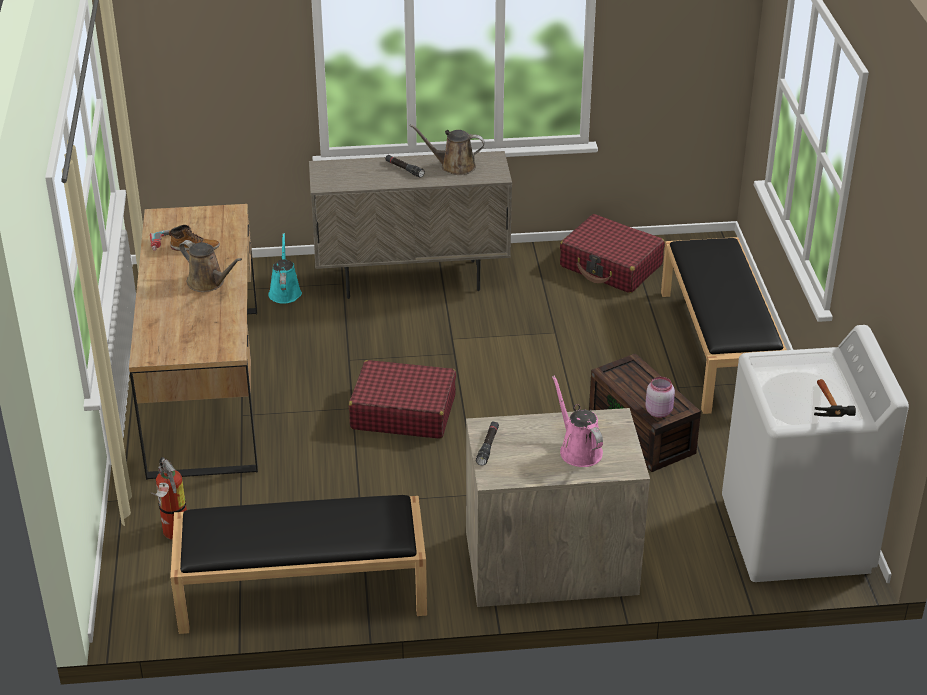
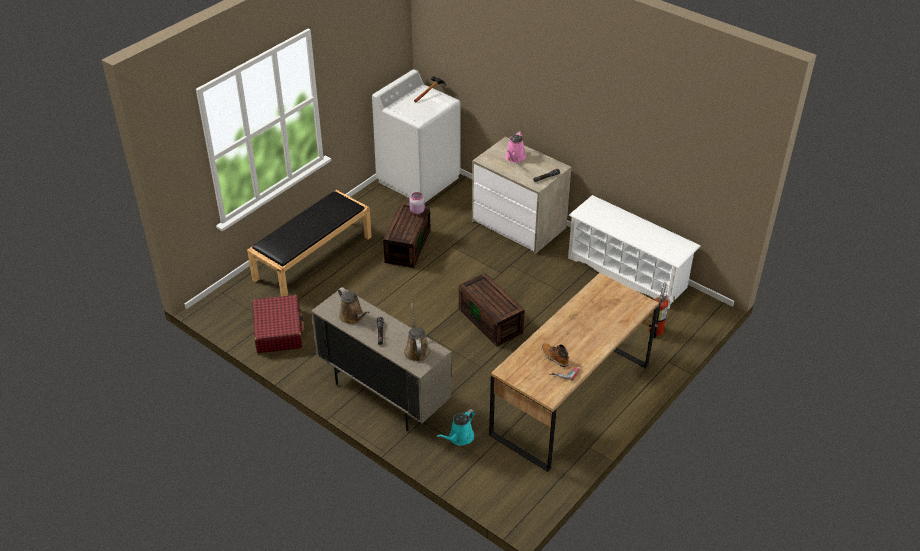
camera: 135 degrees left, 5 degrees up
(208, 283) = (571, 328): brown watering can -> brown watering can (416, 350)
(301, 592) = (627, 272): black bench -> white shoe rack
(403, 412) = (491, 321): red suitcase -> brown storage box

